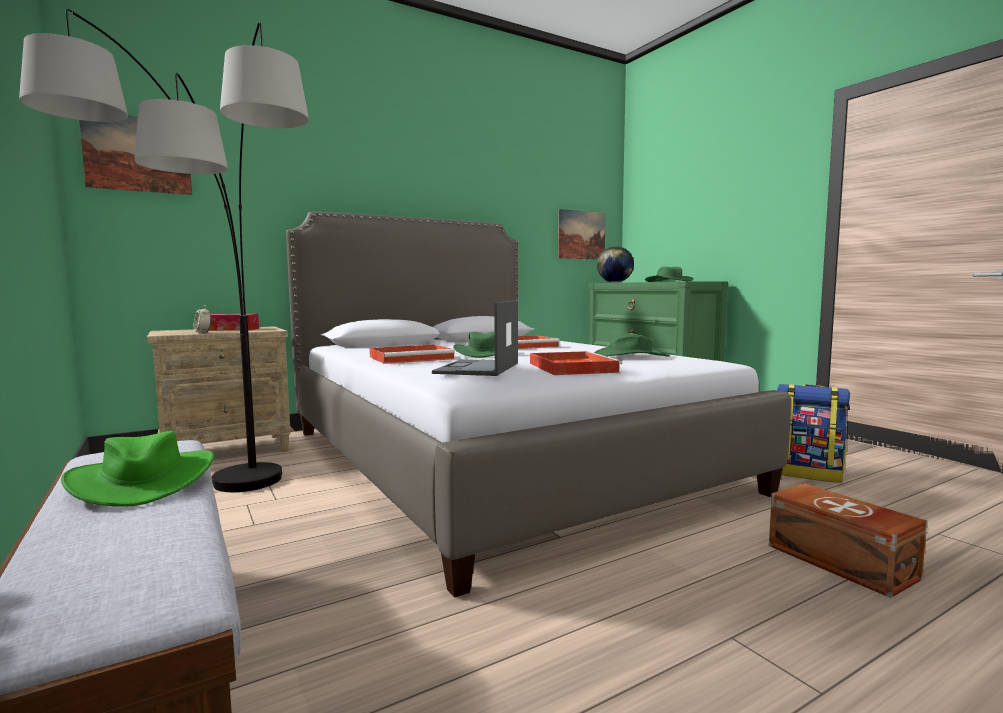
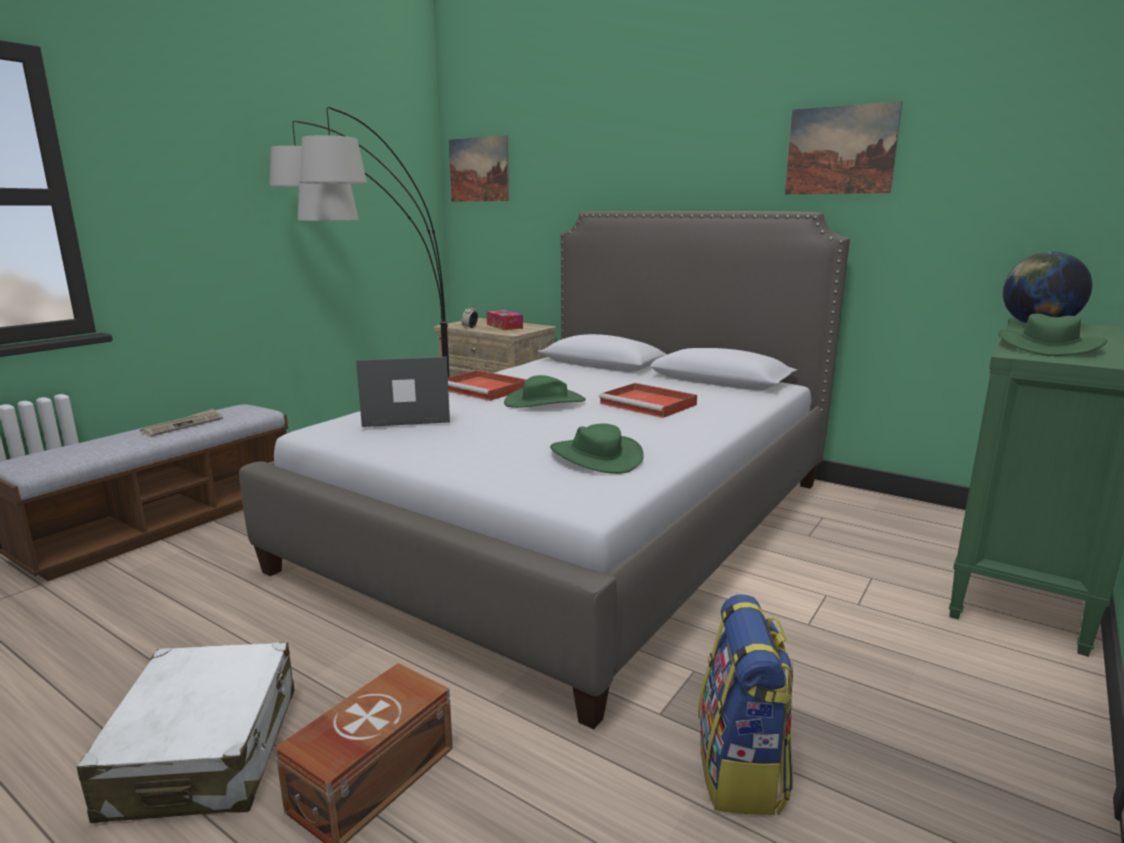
camera: 65 degrees right, 10 degrees up
(143, 480) = (183, 425): green hat -> newspaper
(571, 367) = (456, 442): red tray -> none
(581, 235) = (1030, 221): picture -> picture (840, 150)
(823, 636) = (205, 751): none -> white suitcase

